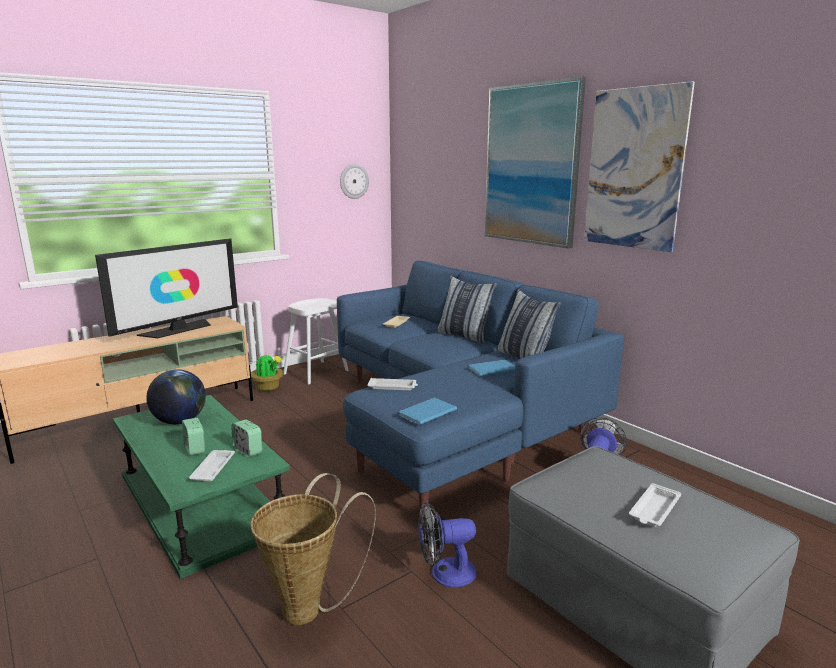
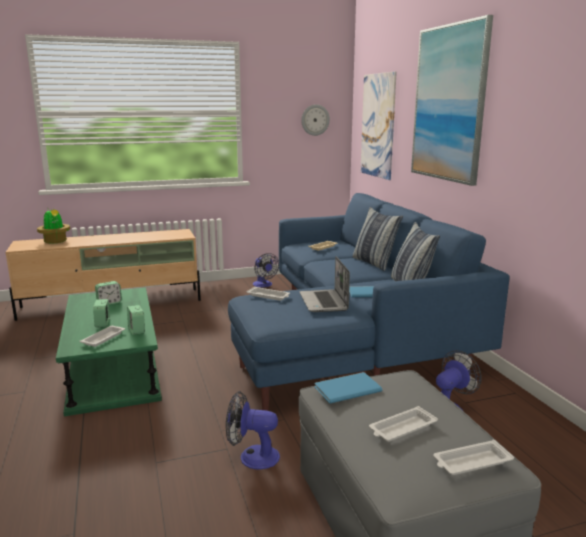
camera: 20 degrees right, 0 degrees up
(178, 329) = (146, 235): television -> none
(180, 421) = (109, 303): globe -> alarm clock
(268, 387) = (218, 292): potted plant -> potted plant (55, 241)
(309, 607) = (134, 456): basket -> none
(316, 372) = (264, 285): white stool -> fan
(425, 412) = (275, 319): blue book -> blue book (345, 388)
(458, 386) = (324, 302): none -> laptop
(634, 169) = (527, 106): picture -> picture (377, 126)
(740, 530) = (471, 462): none -> white tray

